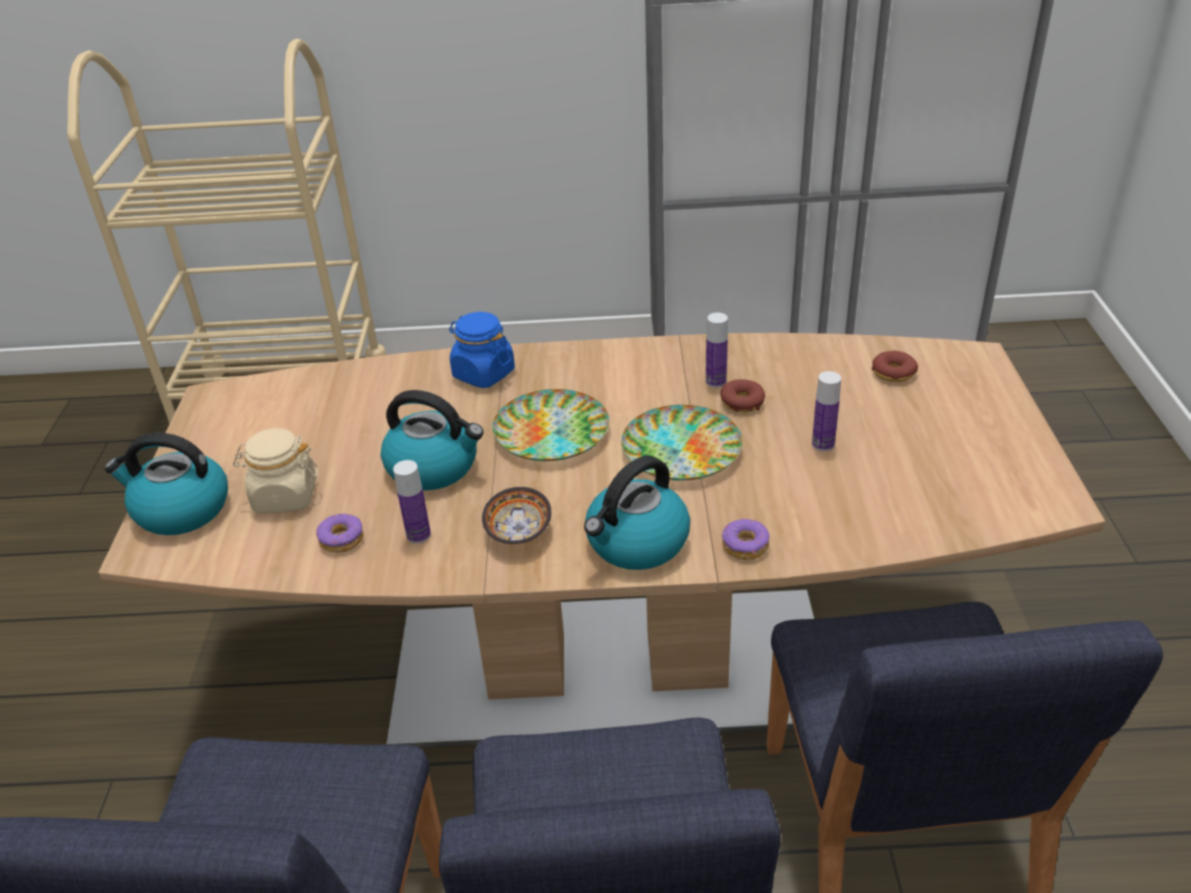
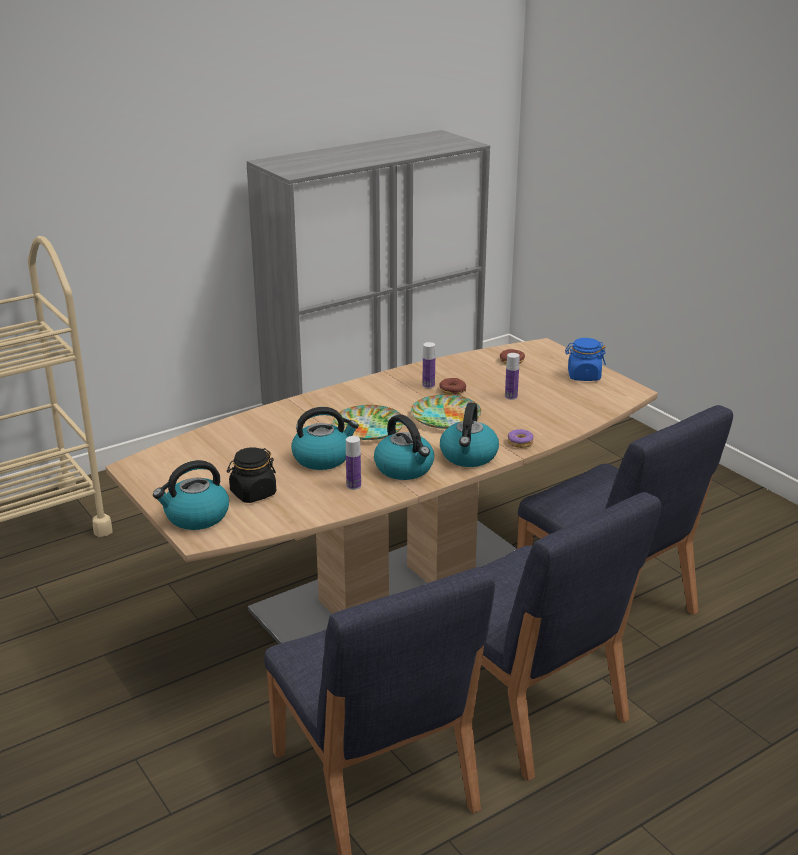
camera: 35 degrees left, 10 degrees down
(285, 497) = (253, 493): beige jar -> black jar
(342, 539) = (313, 499): donut -> none
(483, 374) = (294, 413): blue jar -> blue jar (583, 376)
(520, 530) = (405, 468): bowl -> kettle

